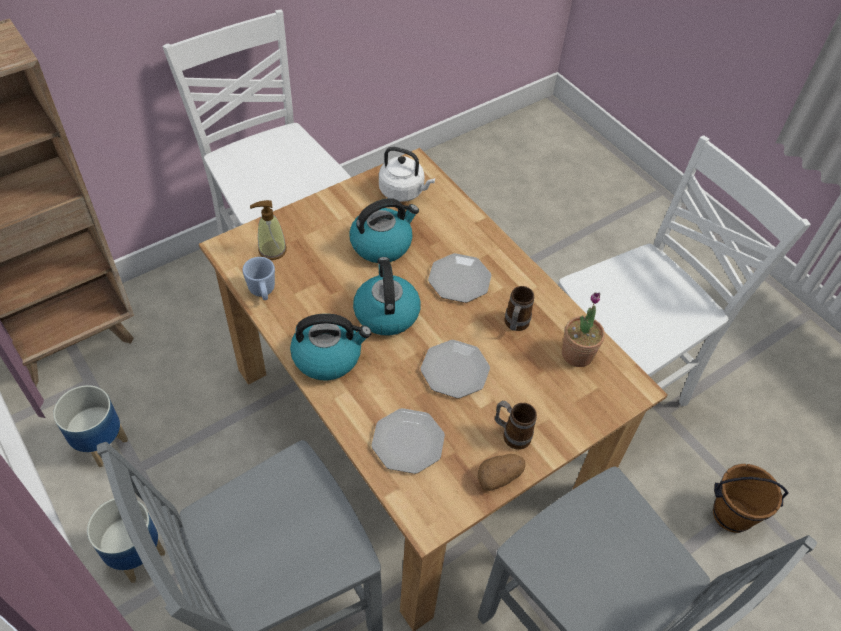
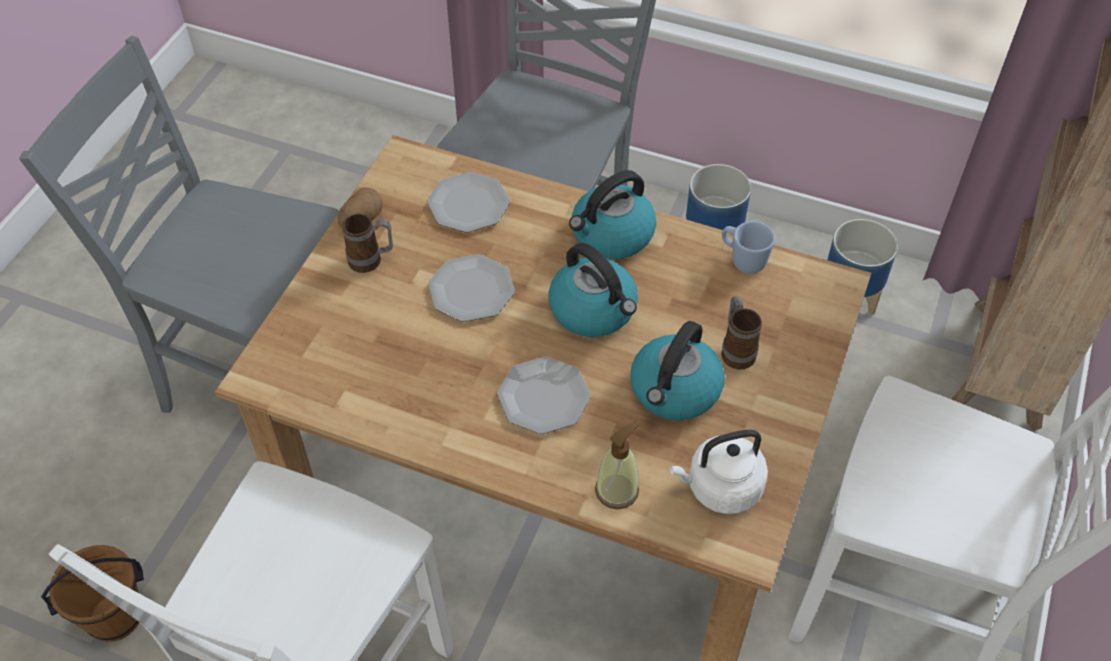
camera: 150 degrees right, 0 degrees up
(272, 250) = (787, 310): soap dispenser -> soap dispenser (617, 490)
(515, 325) = (438, 376): mug -> mug (736, 350)
(577, 354) = (344, 381): potted plant -> none

